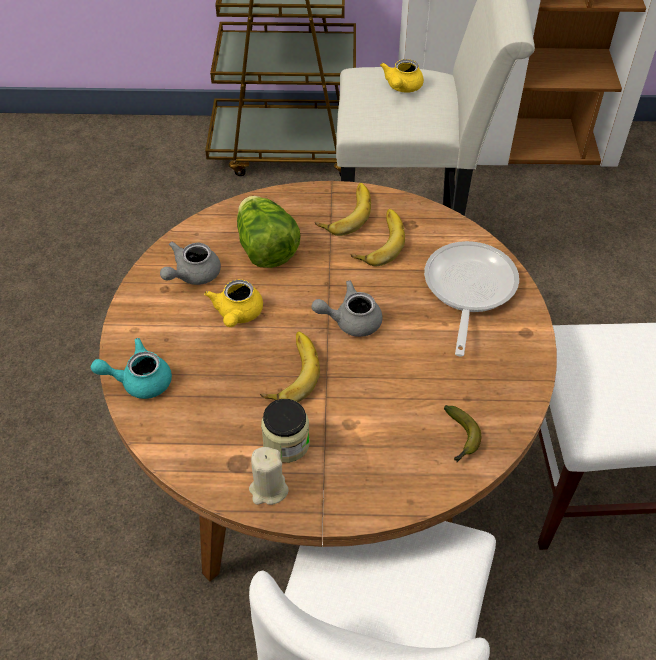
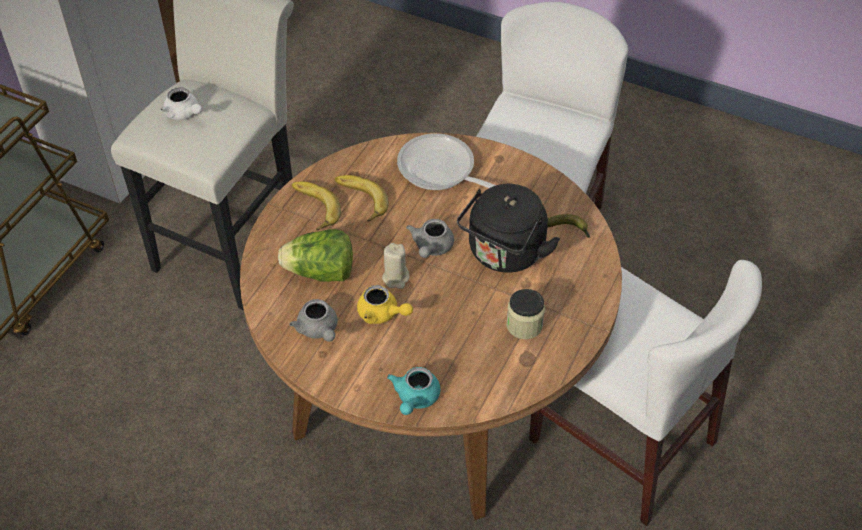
camera: 65 degrees left, 0 degrees up
(268, 489) = (558, 348): beige candle -> beige candle (396, 278)
(289, 372) = (459, 301): banana -> none
(381, 388) = (504, 254): none -> black kettle
(402, 87) = (184, 114): yellow teapot -> white teapot

